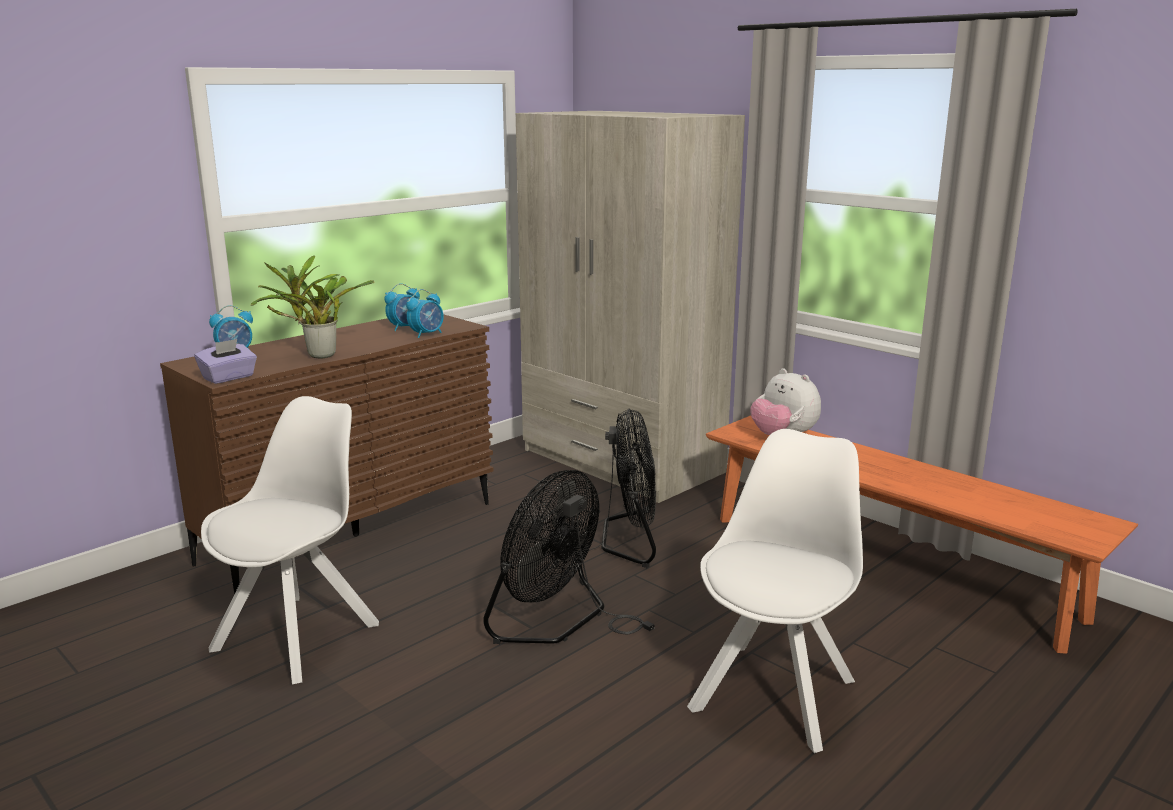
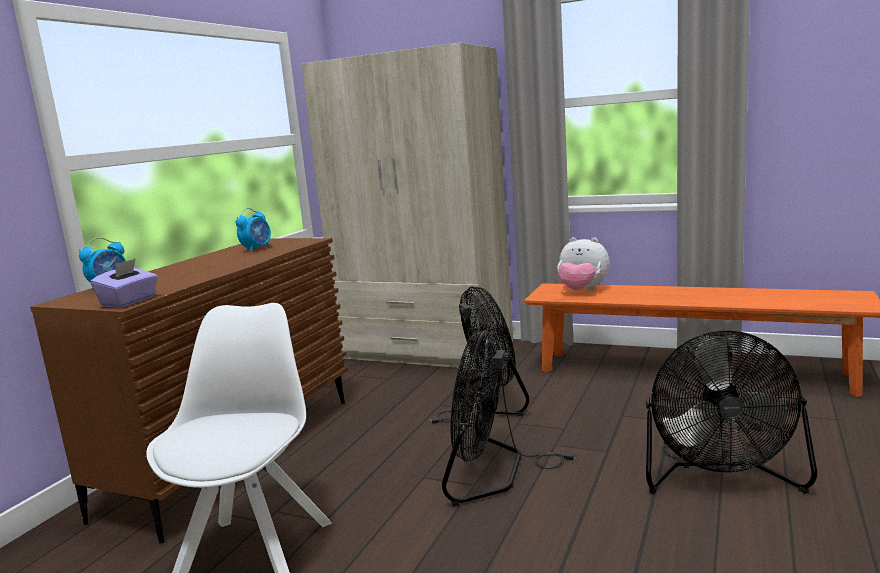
camera: 20 degrees left, 5 degrees down
(317, 355) = (201, 275): potted plant -> none
(427, 334) = (284, 249): alarm clock -> none
(775, 693) = (713, 476): white chair -> black fan

